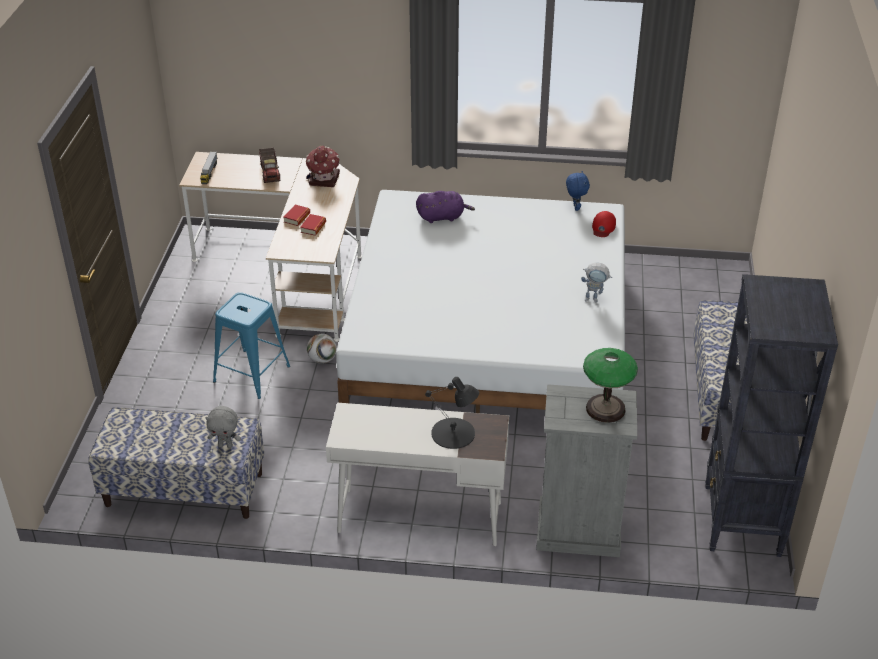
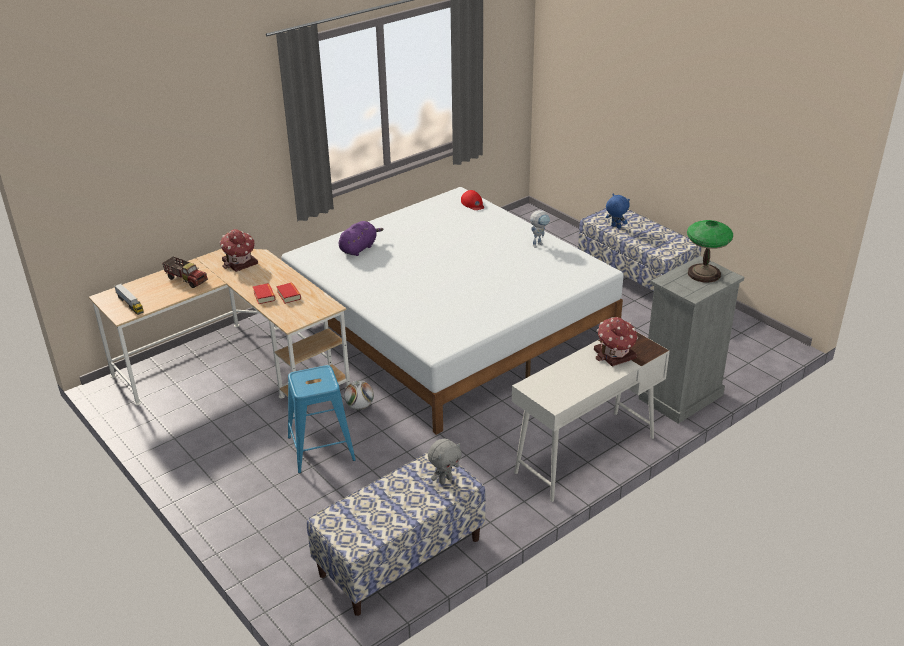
camera: 45 degrees left, 5 degrees down
(453, 433) = (615, 355): black table lamp -> toy house
(575, 207) = (436, 201): blue plush toy -> blue plush toy (615, 227)
(741, 521) = (745, 335): black bookcase -> none

